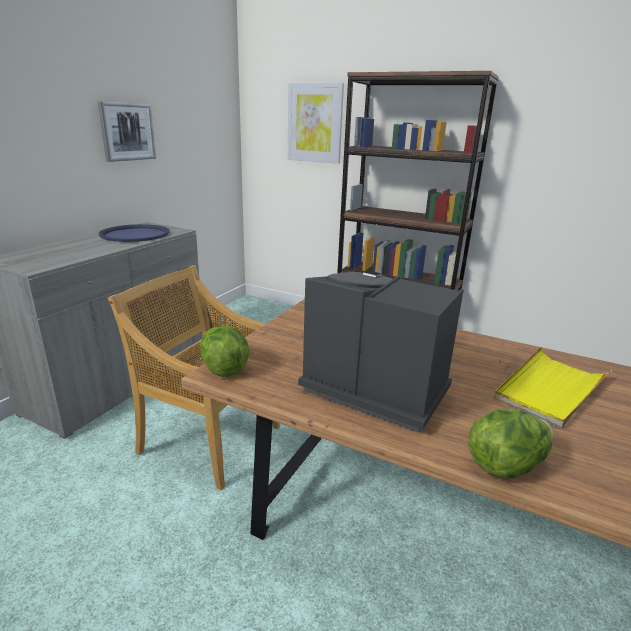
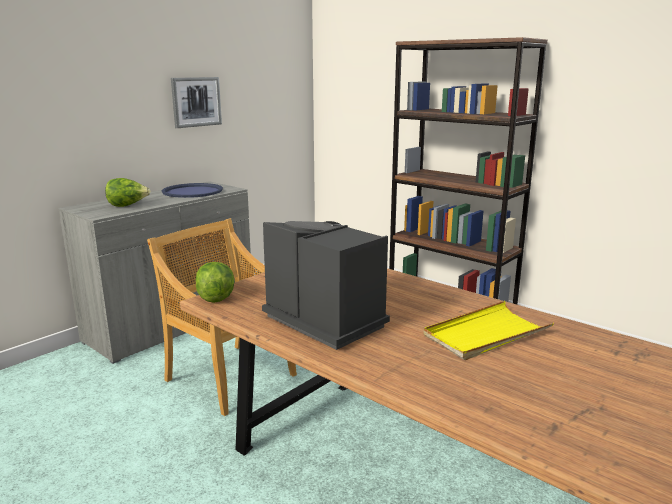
camera: 15 degrees right, 5 degrees down
(315, 123) = (378, 87): picture -> none
(506, 464) = (390, 376): lettuce -> lettuce (127, 206)

